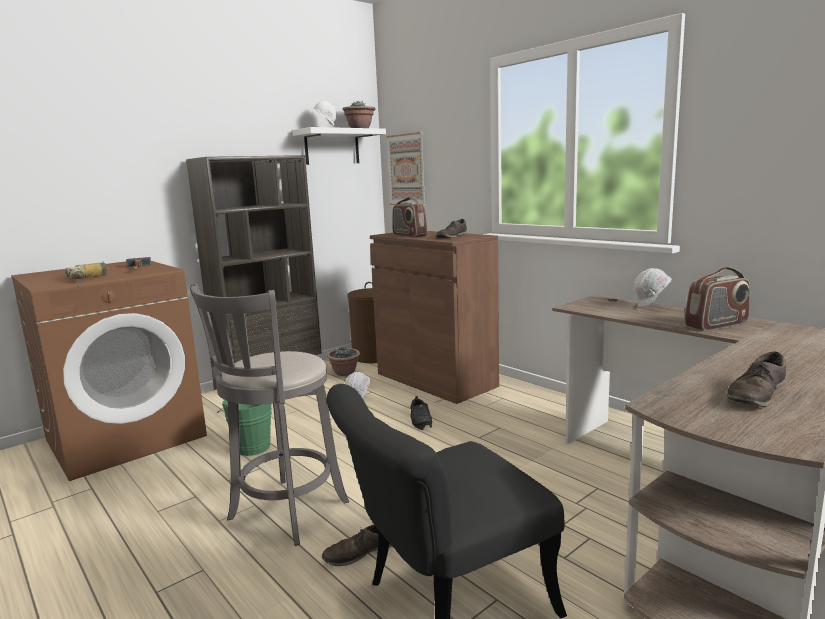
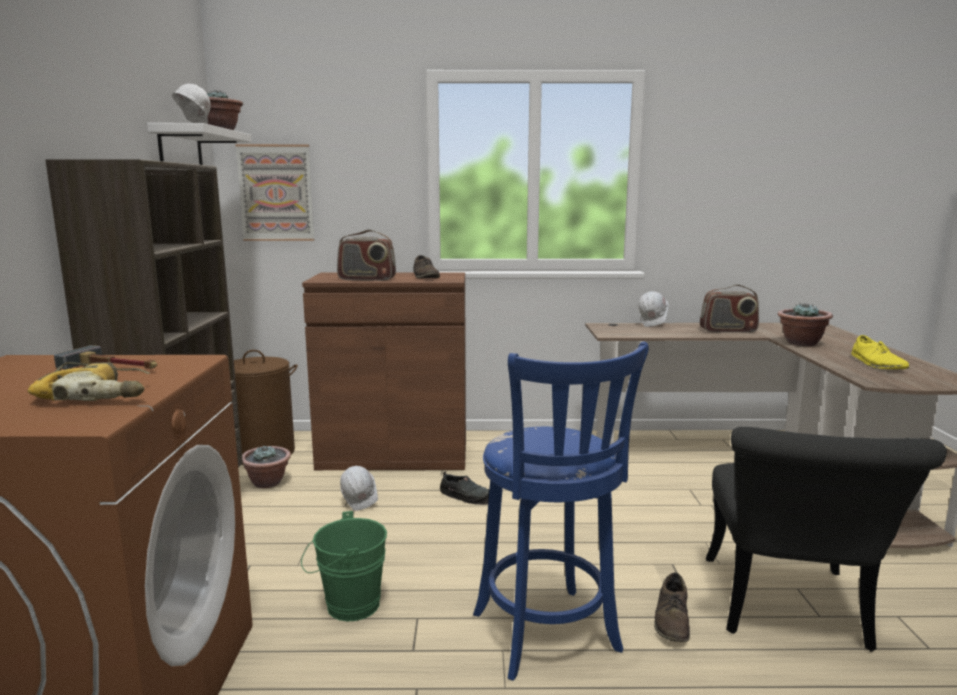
camera: 50 degrees left, 0 degrees up
(284, 513) = (548, 637): grey stool -> blue stool
(717, 325) = (728, 330): radio -> radio turned 75 degrees clockwise
(755, 353) = (801, 343): none -> potted plant
(756, 394) = (877, 364): brown shoe -> yellow shoe

